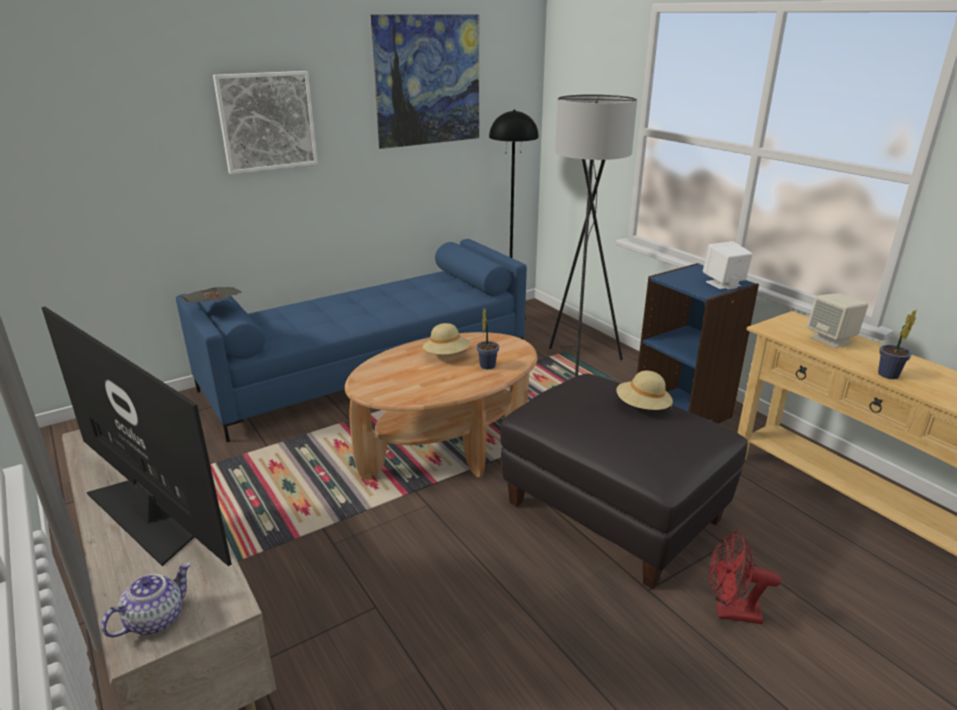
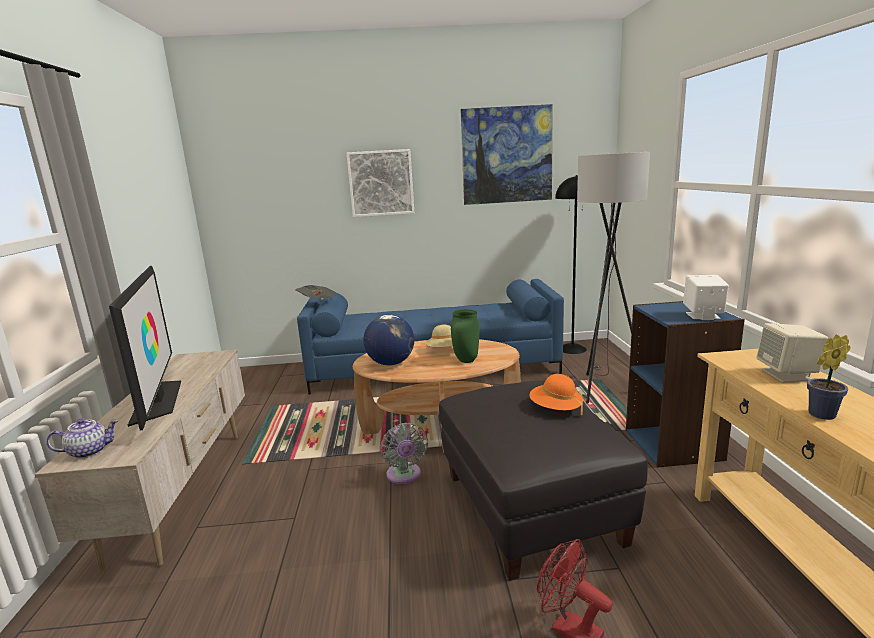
camera: 30 degrees right, 10 degrees down
(400, 385) = (390, 363): none -> globe
(458, 516) = (404, 476): none -> grey fan
(487, 365) = (467, 361): potted plant -> green vase
(642, 407) = (555, 409): beige hat -> orange hat

